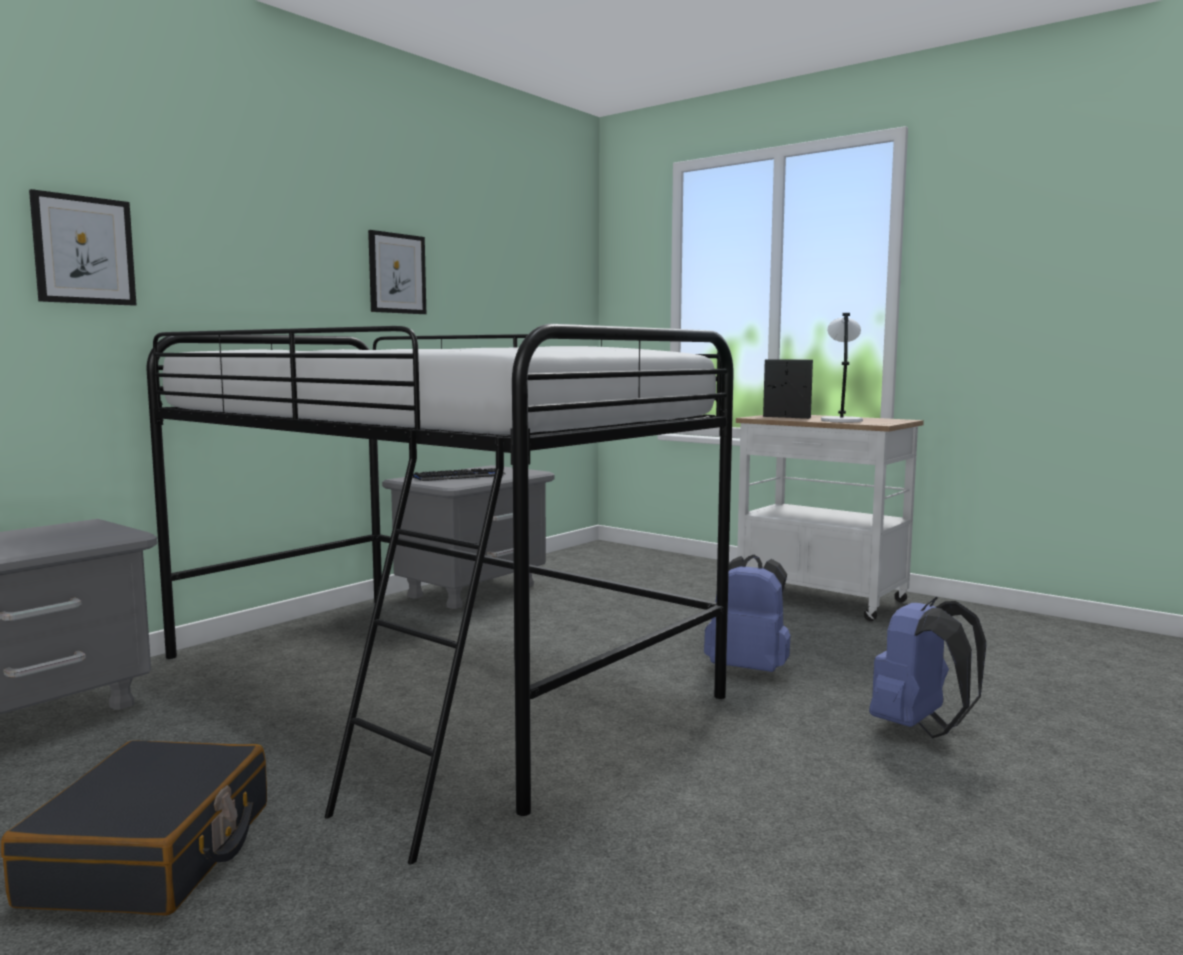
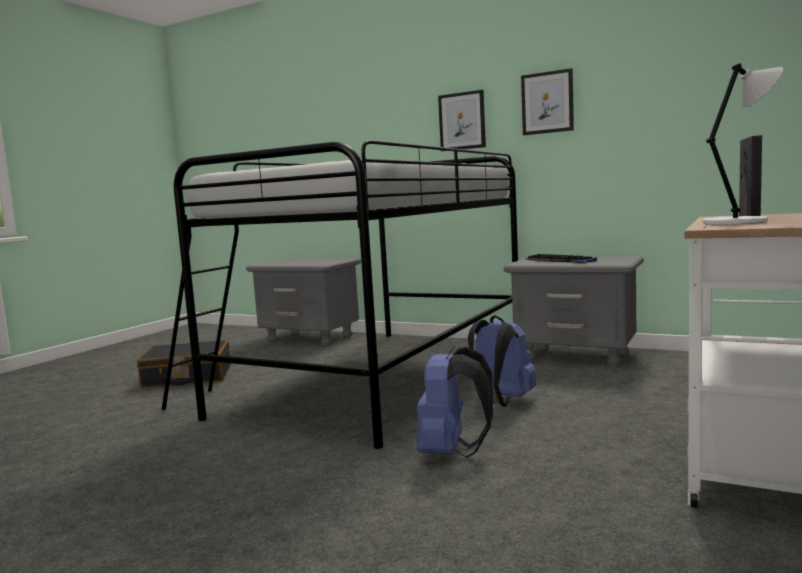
camera: 80 degrees right, 0 degrees up
(84, 250) = (359, 128): picture -> picture (462, 121)
(919, 727) = (328, 528): blue backpack -> blue backpack (500, 401)

